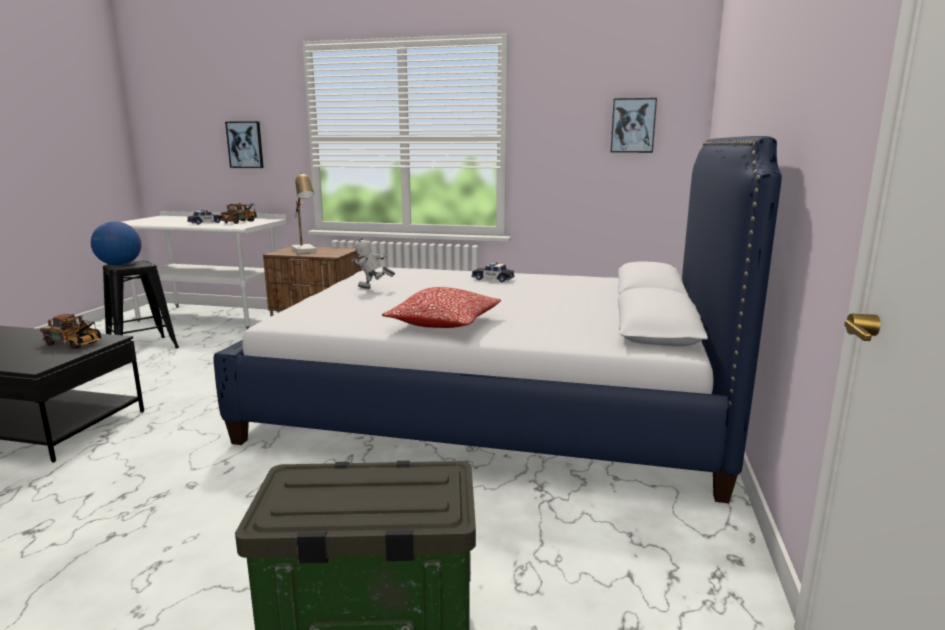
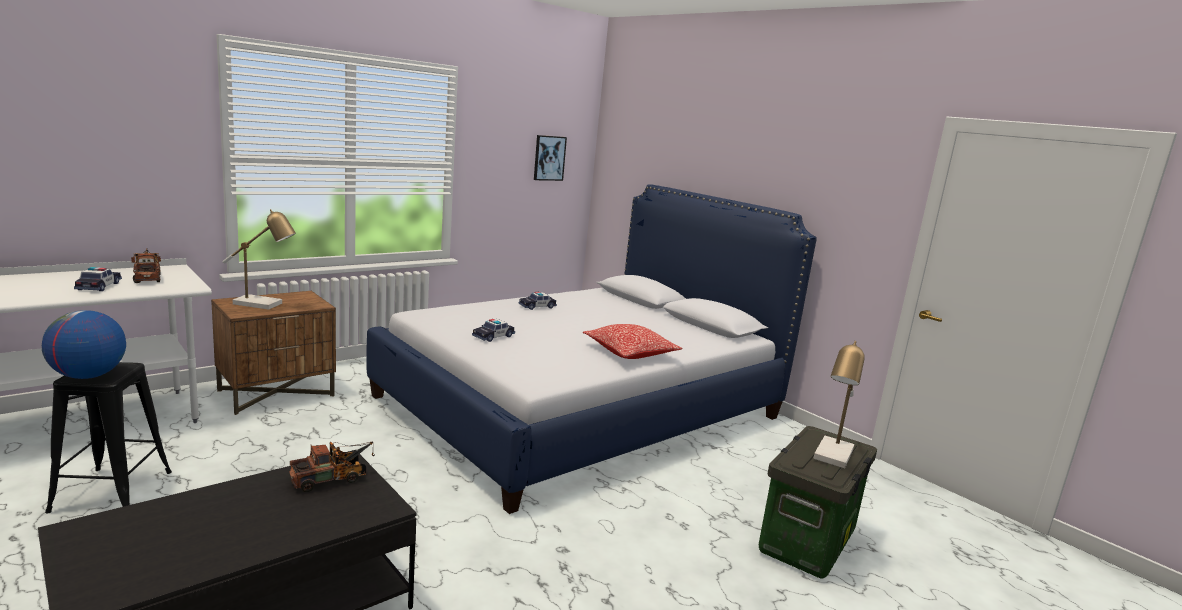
camera: 55 degrees left, 0 degrees up
(245, 144) = (109, 163): picture -> none
(356, 498) = (833, 457): none -> table lamp
(372, 289) = (493, 336): toy robot -> toy car

